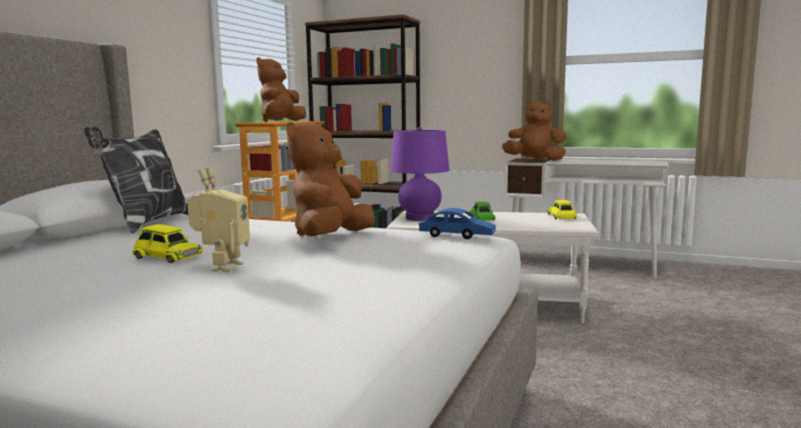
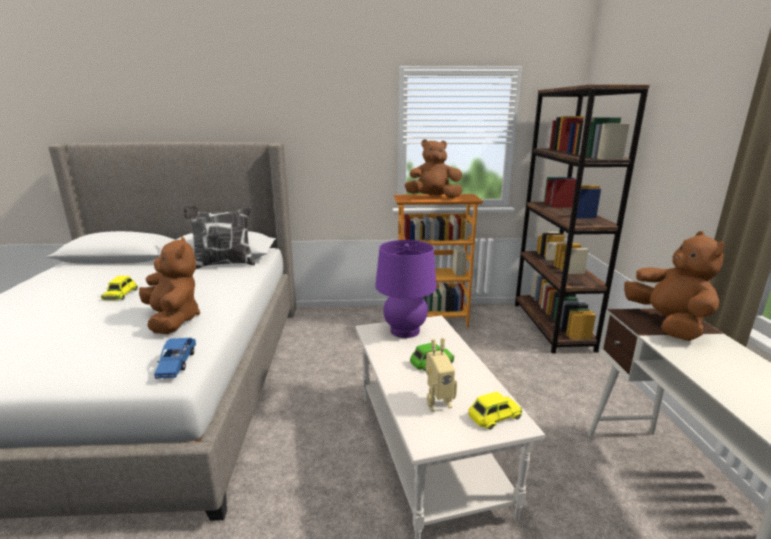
camera: 65 degrees right, 10 degrees up
(222, 267) = (87, 313): toy robot -> toy robot (437, 403)
(331, 238) = (173, 320): brown plush toy -> brown plush toy turned 60 degrees clockwise

